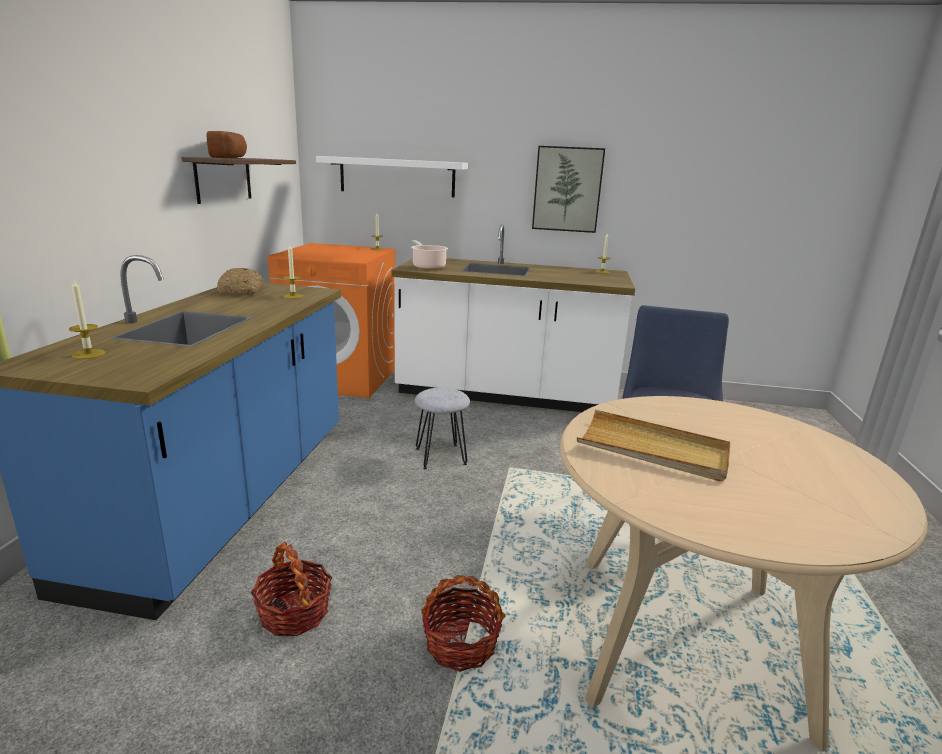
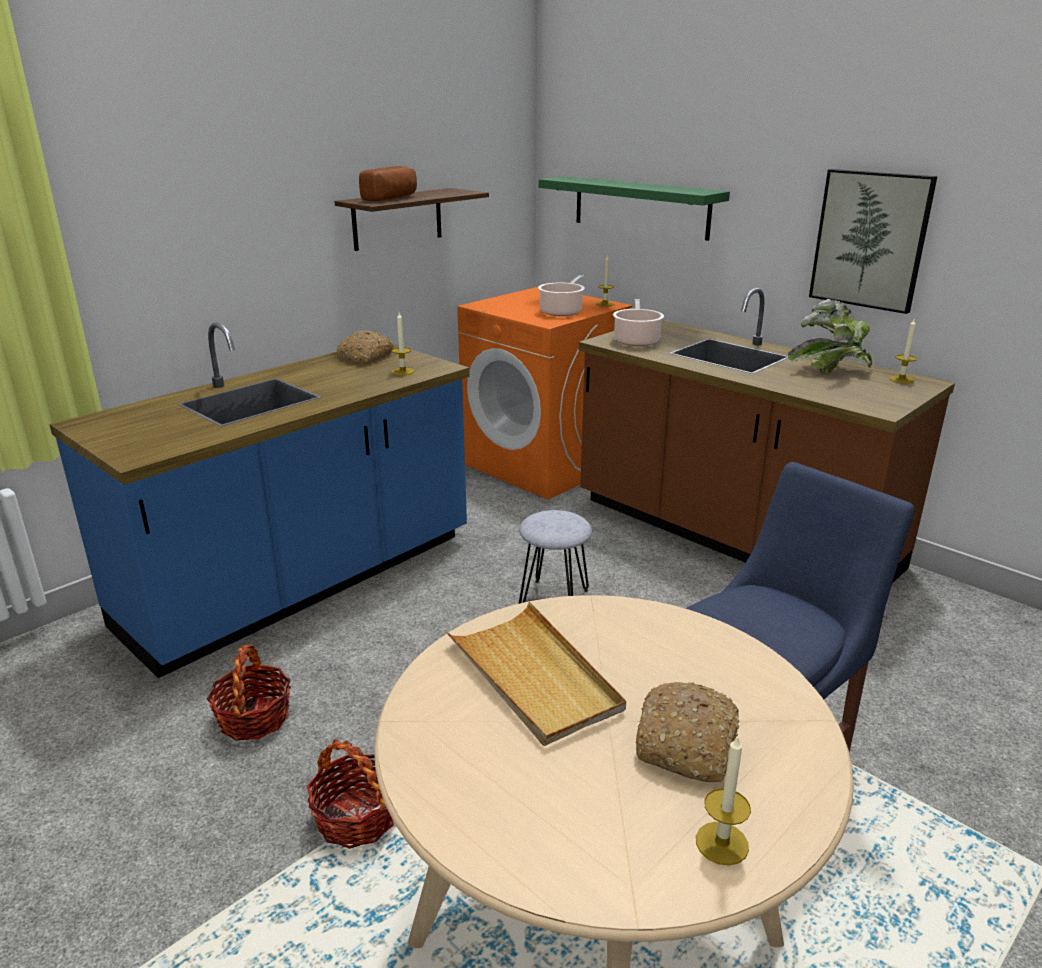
camera: 35 degrees right, 5 degrees up
(88, 354) = (139, 420): candle -> candle (722, 843)
(355, 254) = (562, 311): none -> cooking pot
(397, 177) = (640, 207): white shelf -> green shelf
(506, 394) = (731, 535): white counter -> brown counter
(562, 271) = (830, 370): none -> potted plant
(777, 455) = (687, 744): none -> bread

